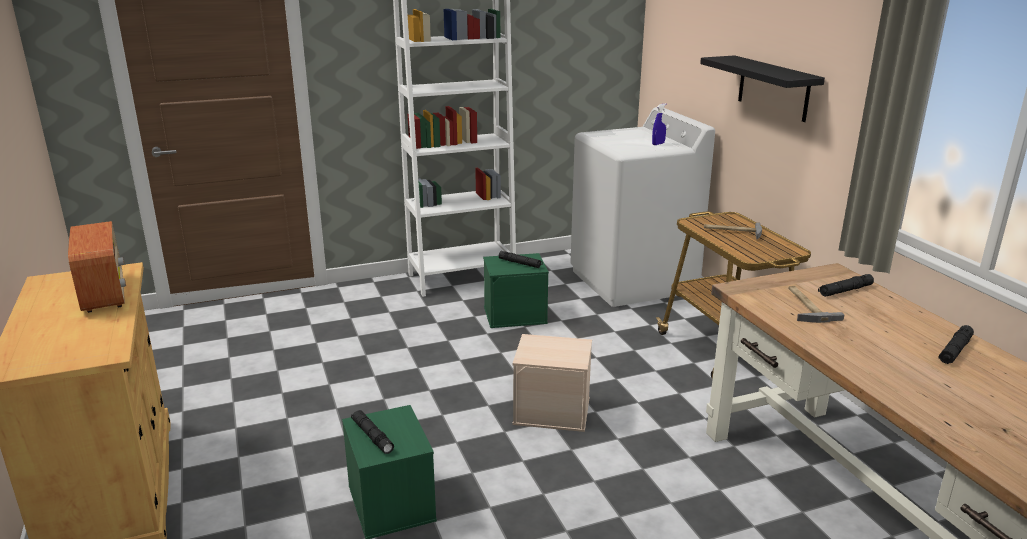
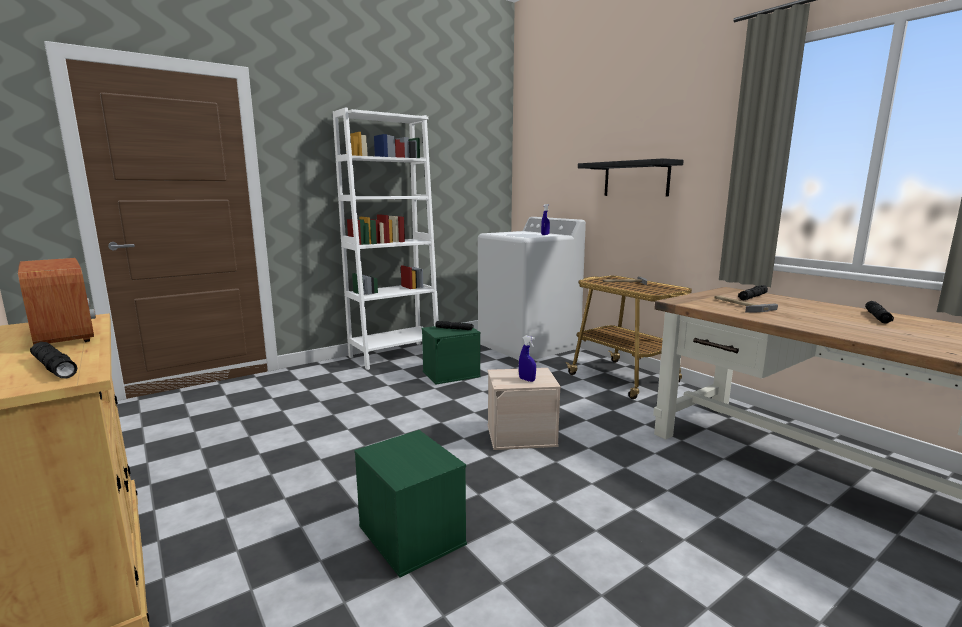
camera: 15 degrees left, 10 degrees down
(372, 436) = (395, 460): black flashlight -> black flashlight (54, 367)
(556, 355) = (527, 380): none -> blue spray bottle

